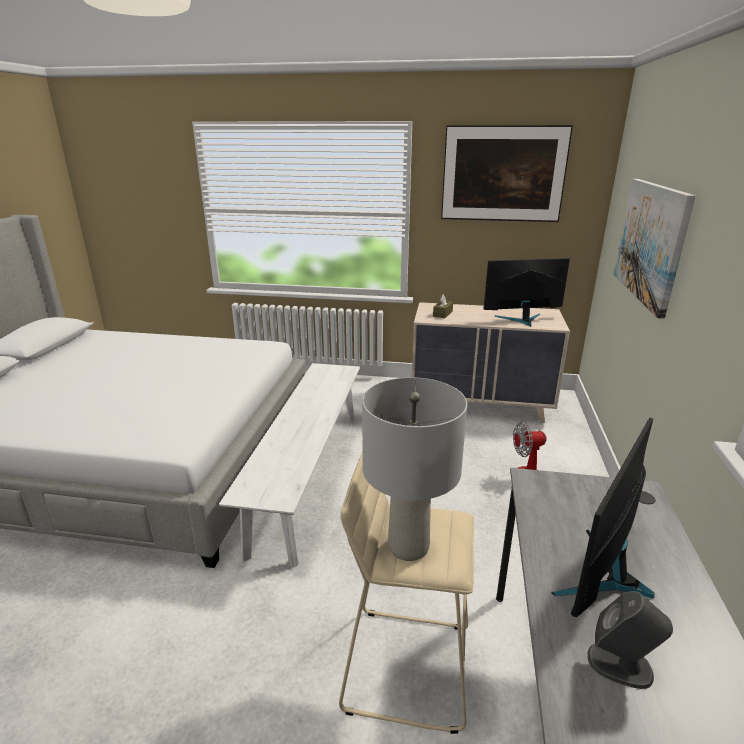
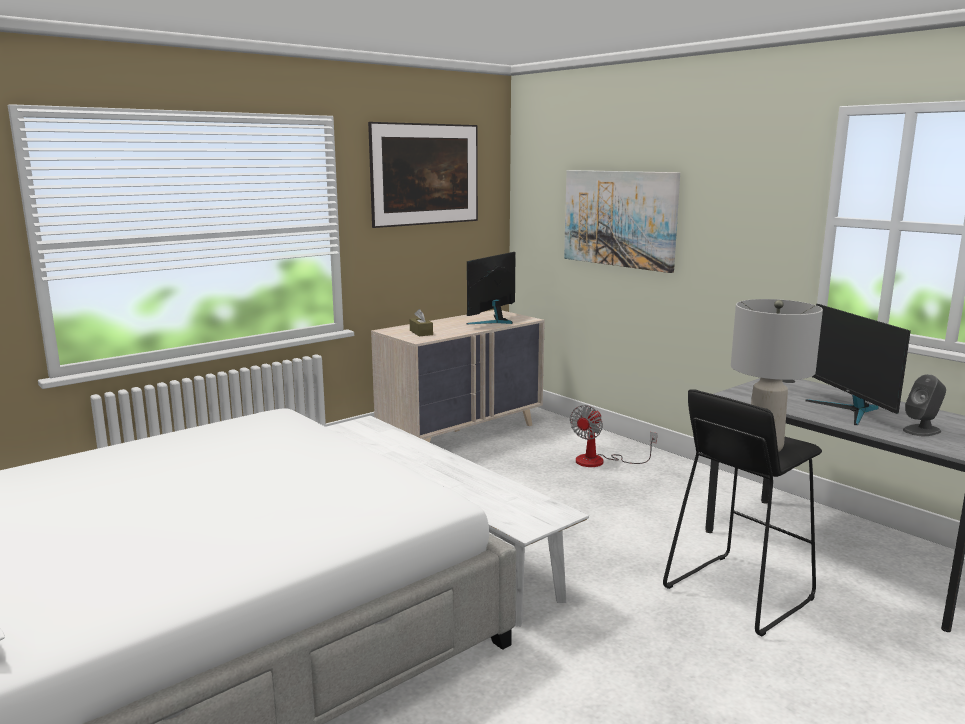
camera: 50 degrees left, 10 degrees down
(407, 665) = (737, 593): beige stool -> black stool

